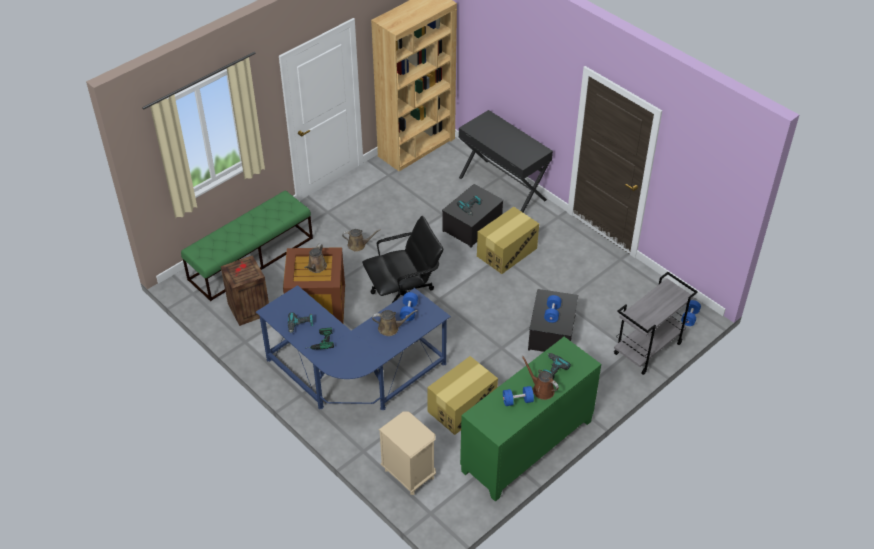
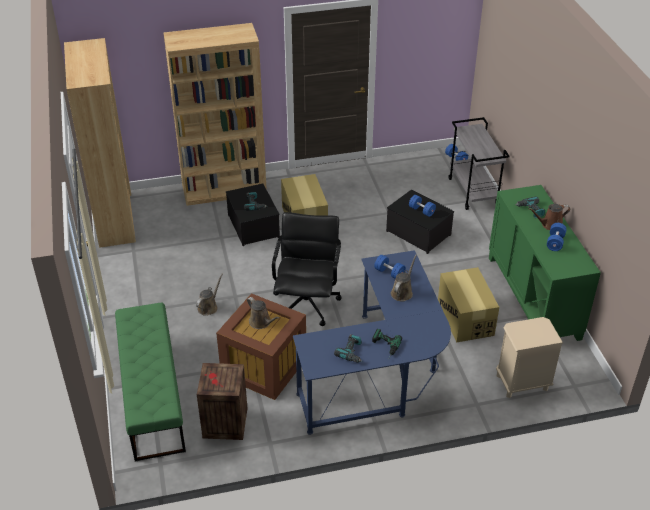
camera: 60 degrees left, 5 degrees down
(503, 188) = (224, 190): black desk -> brown bookcase

